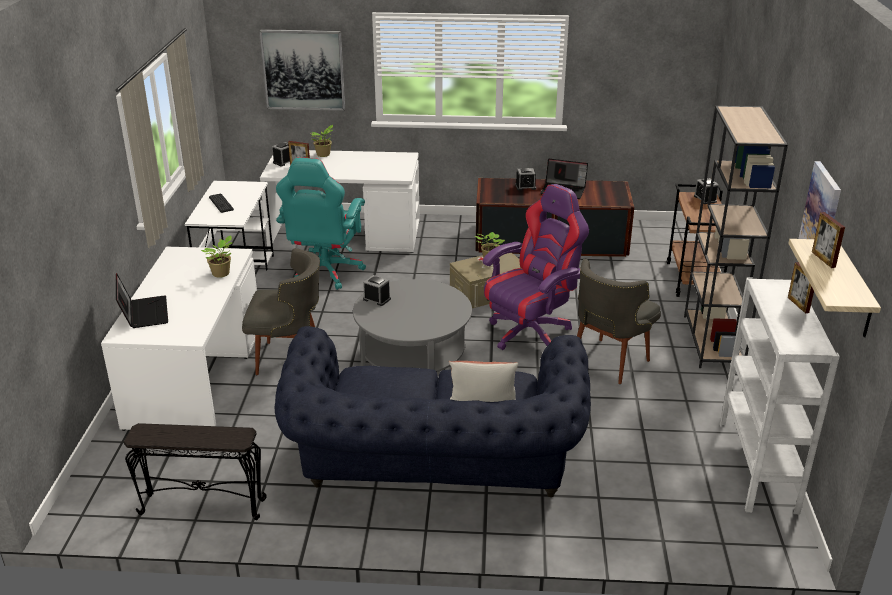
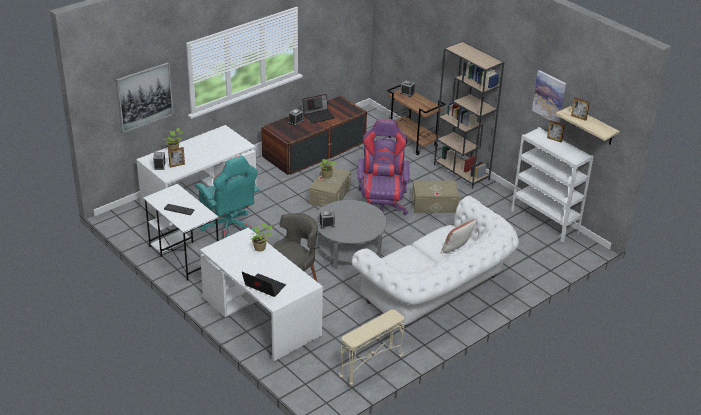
camera: 45 degrees left, 5 degrees up
(202, 507) = (371, 366): black side table -> beige side table
(433, 471) = (437, 294): blue sofa -> white sofa
(610, 361) = (434, 204): grey chair -> beige storage box

